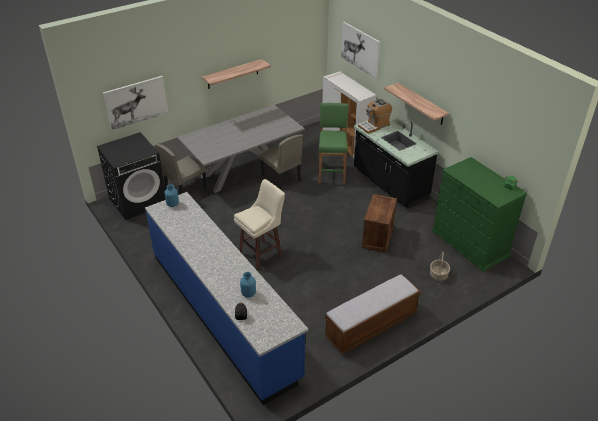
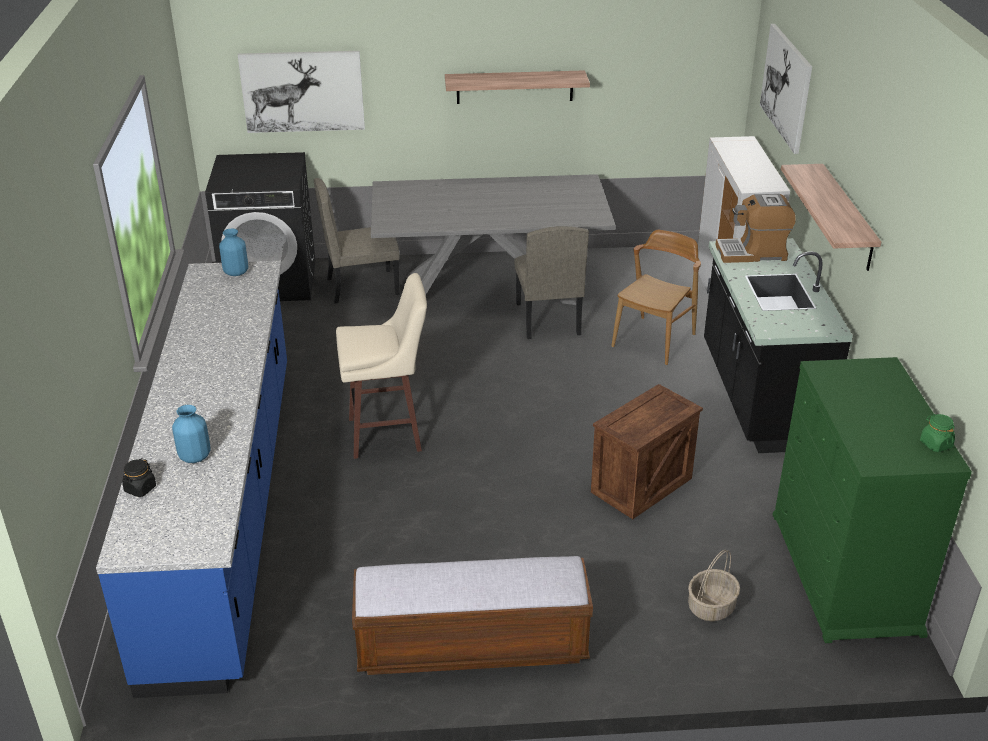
camera: 30 degrees right, 5 degrees down
(332, 173) = (654, 340): green stool -> brown chair

